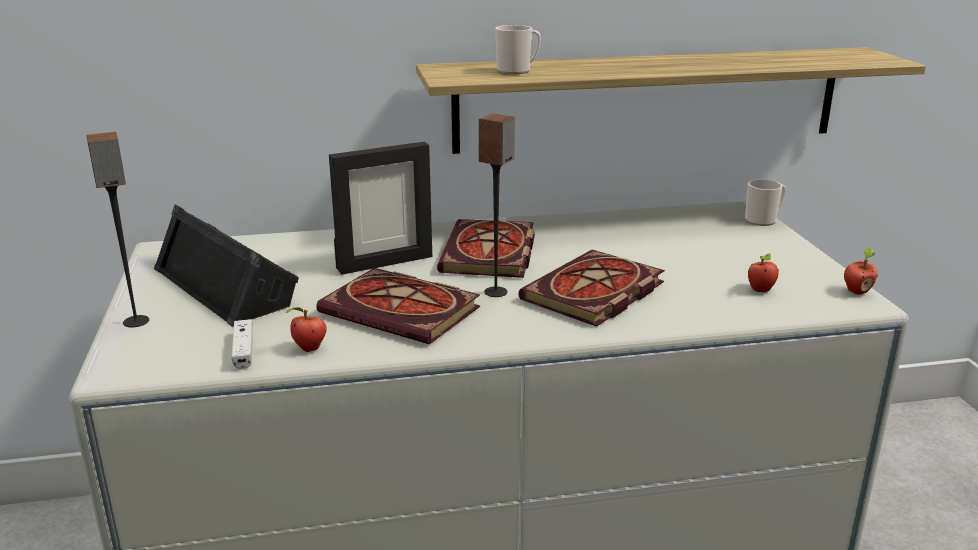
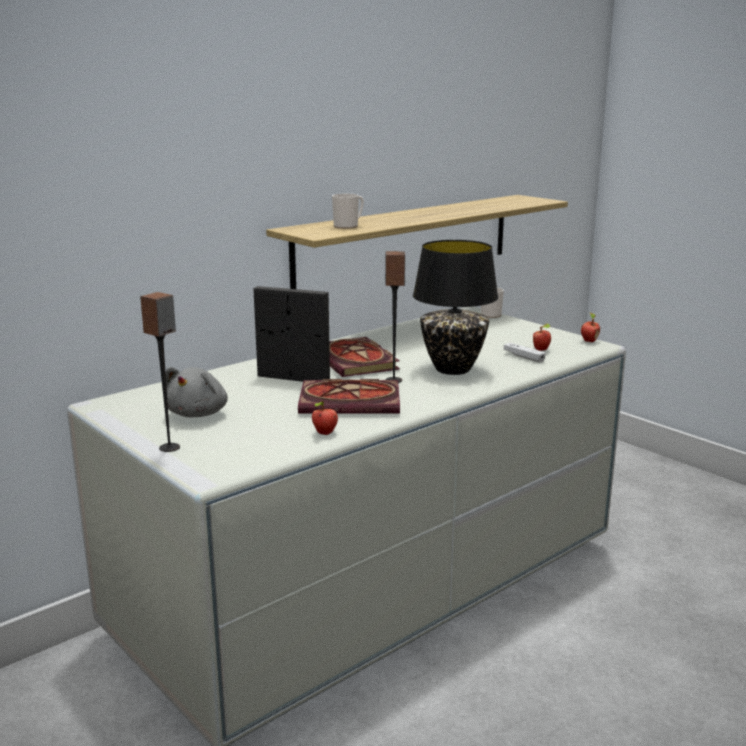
camera: 30 degrees left, 5 degrees down
(227, 284) = (199, 413): black speaker -> grey plush toy
(243, 351) = (282, 444): white game controller -> white game controller (523, 357)
(385, 262) = (292, 379): picture frame -> picture frame turned 105 degrees counterclockwise
(593, 294) = (453, 369): book -> black table lamp

